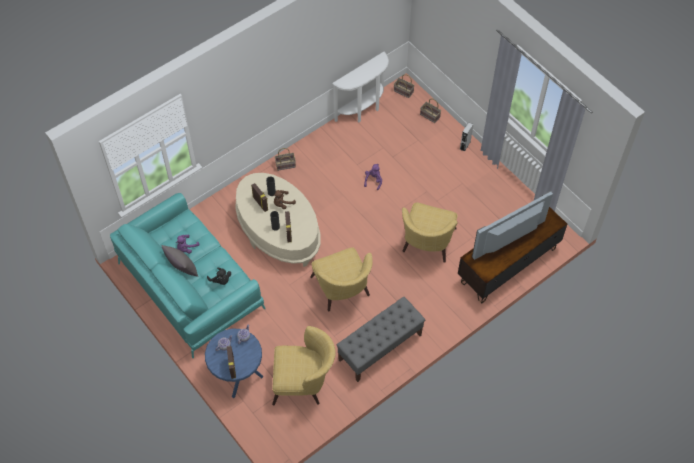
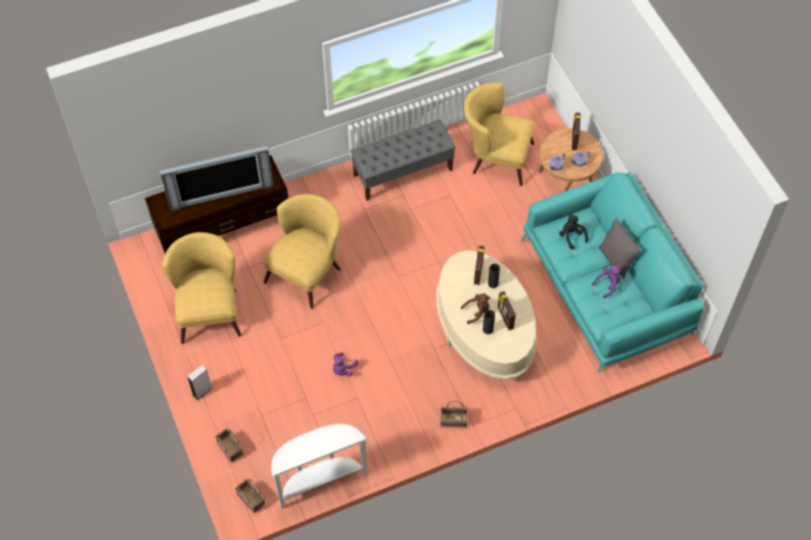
camera: 165 degrees left, 0 degrees up
(236, 372) = (566, 182): blue side table -> brown side table
(342, 291) = (426, 239): yellow armchair -> yellow armchair (209, 309)

